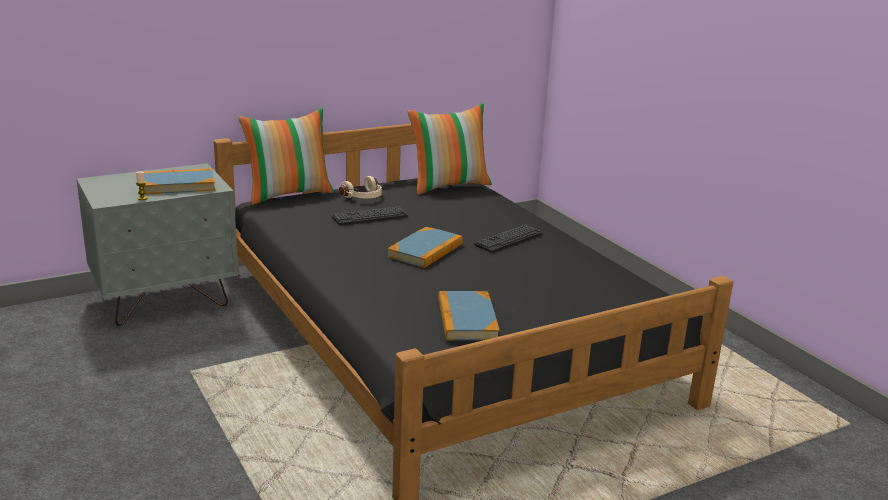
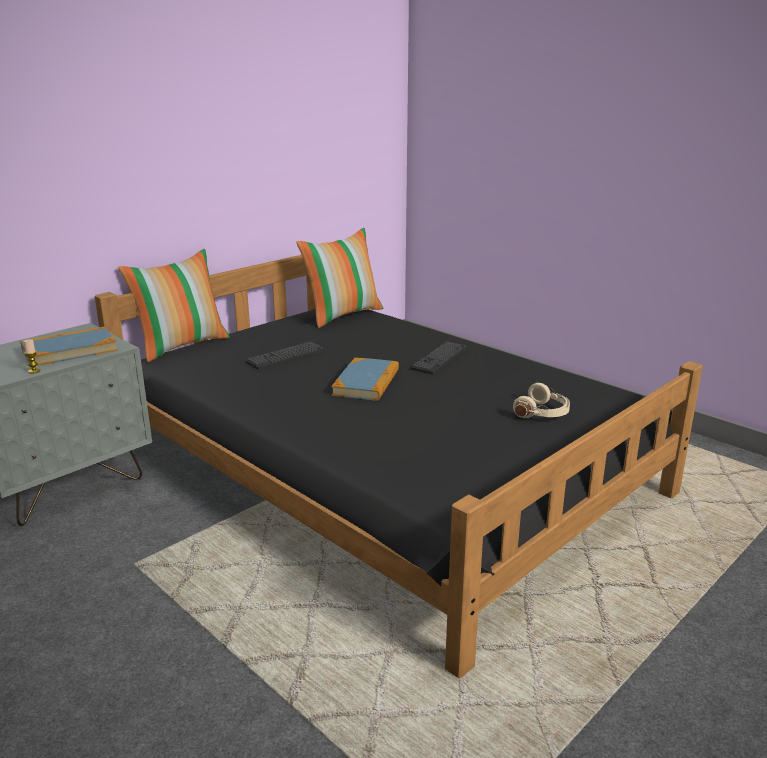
camera: 15 degrees left, 0 degrees up
(364, 197) = (266, 337): beige headphones -> beige headphones (543, 413)
(467, 319) = (461, 449): book -> none

